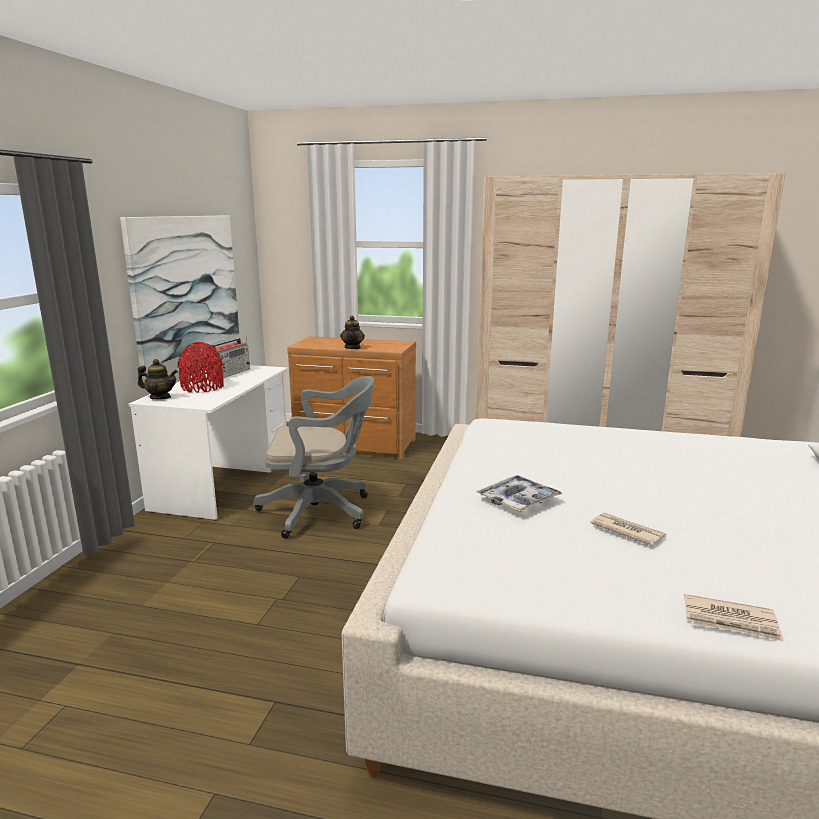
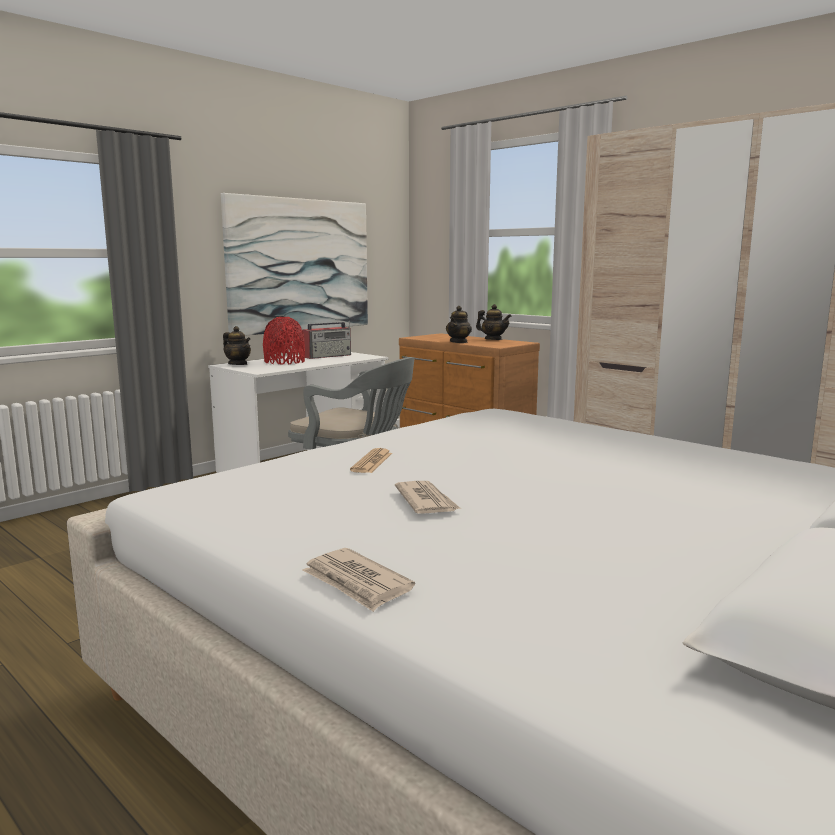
camera: 30 degrees right, 5 degrees down
(373, 341) = (493, 339): none -> teapot
(518, 500) = (372, 462): tray -> newspaper

